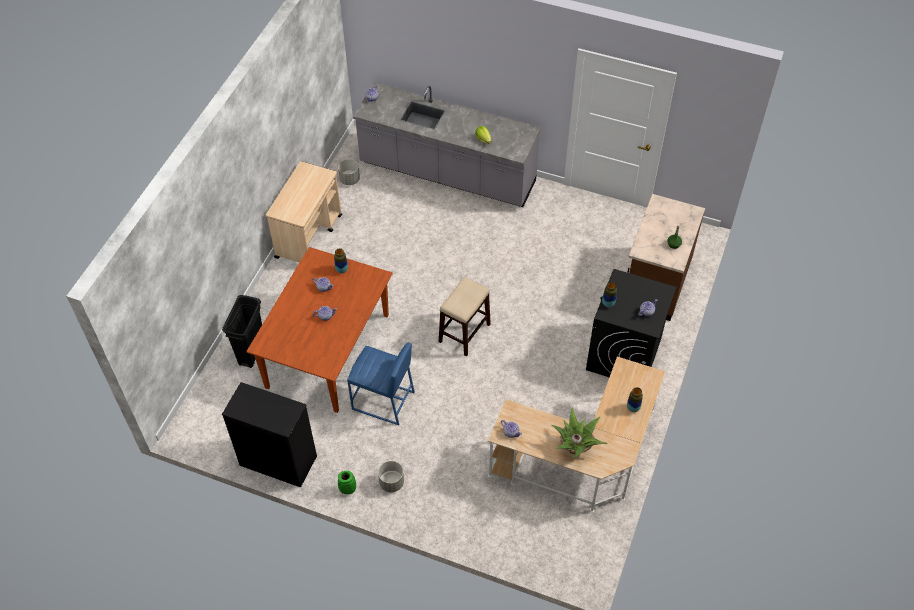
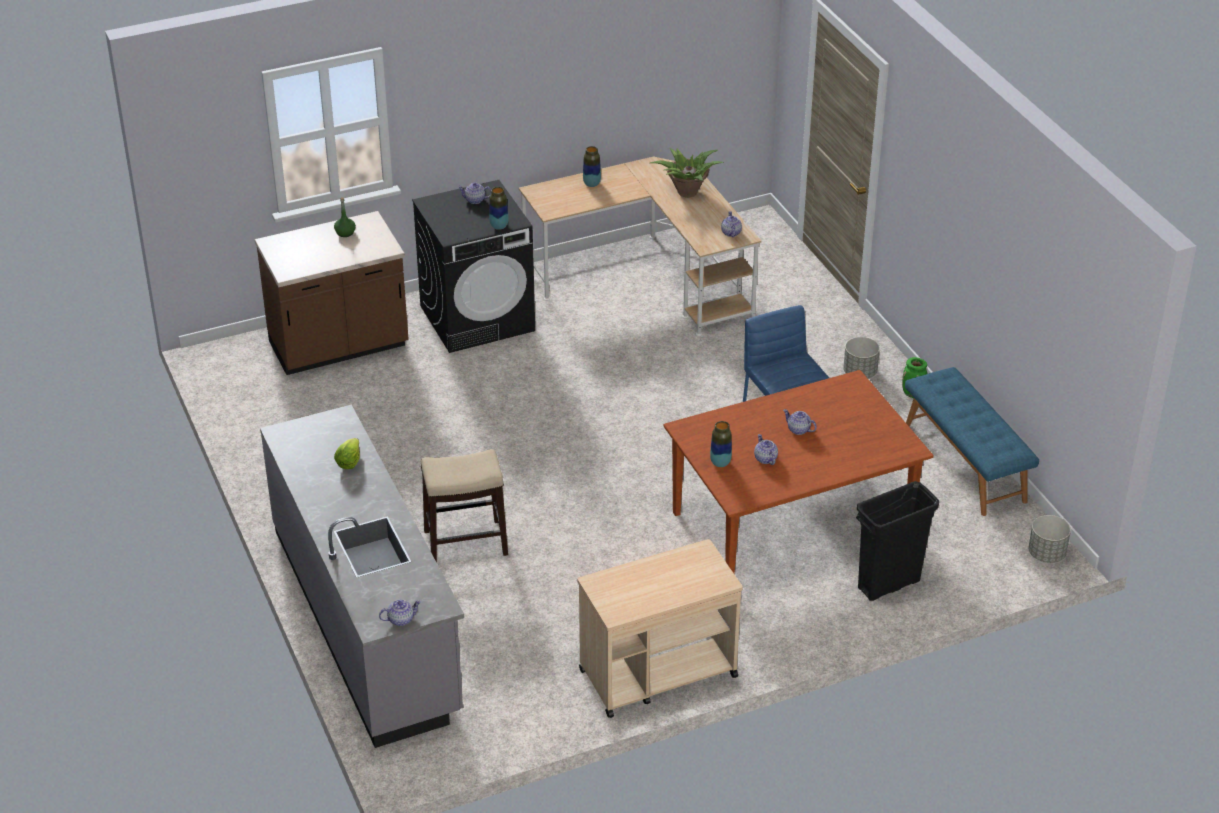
camera: 135 degrees left, 15 degrees down
(277, 460) = (965, 462): black dresser -> blue bench
(349, 179) = (504, 712): grey planter -> grey planter (1047, 554)
(464, 333) = (611, 439): stool -> stool (466, 542)

